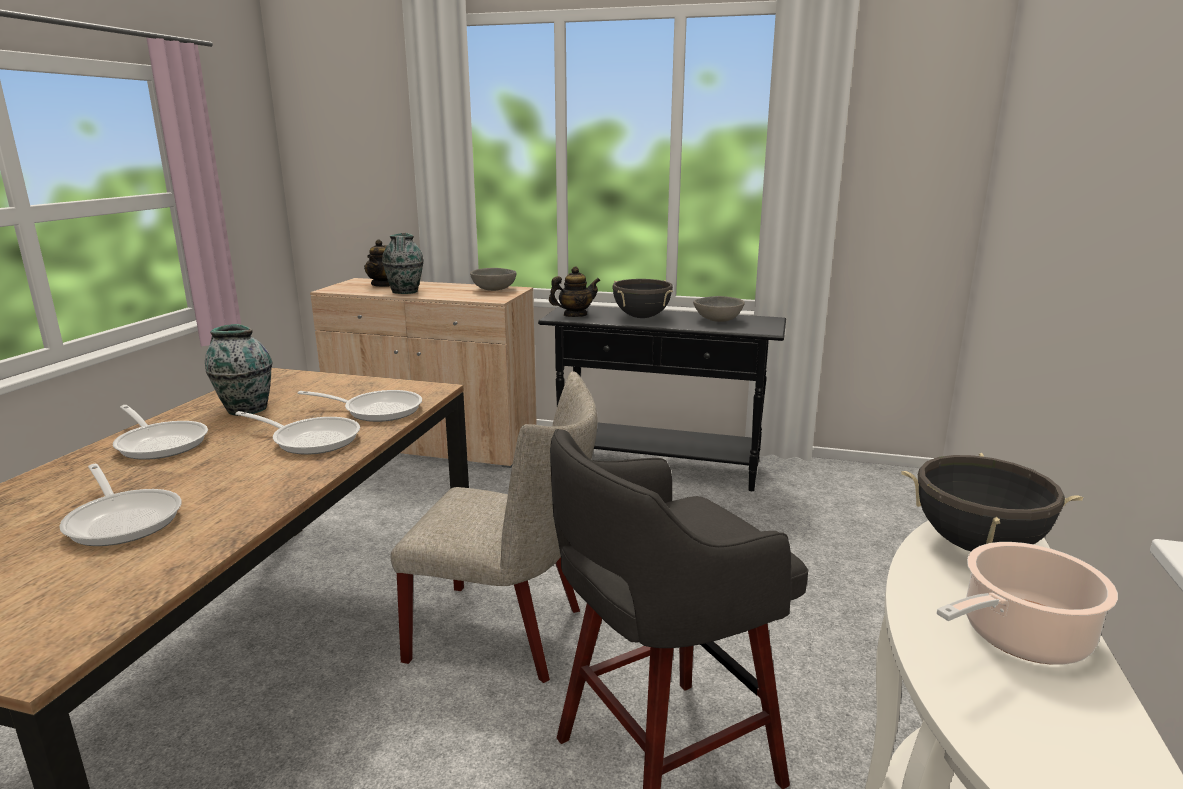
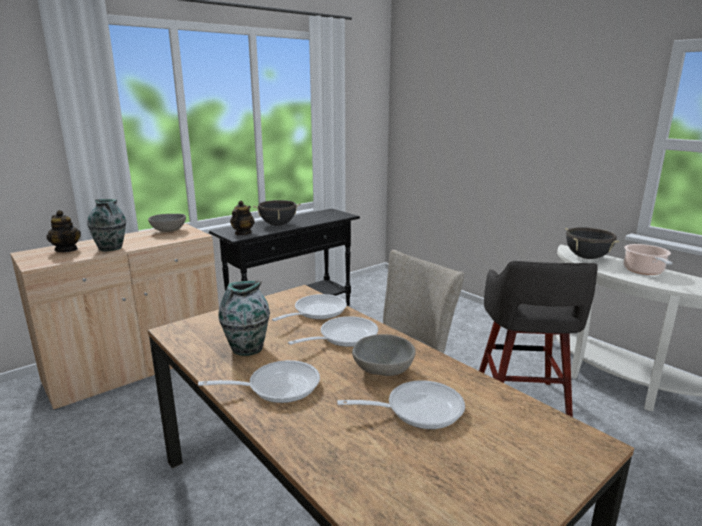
camera: 55 degrees left, 0 degrees up
(717, 320) = (314, 217): grey bowl -> grey bowl (382, 370)

